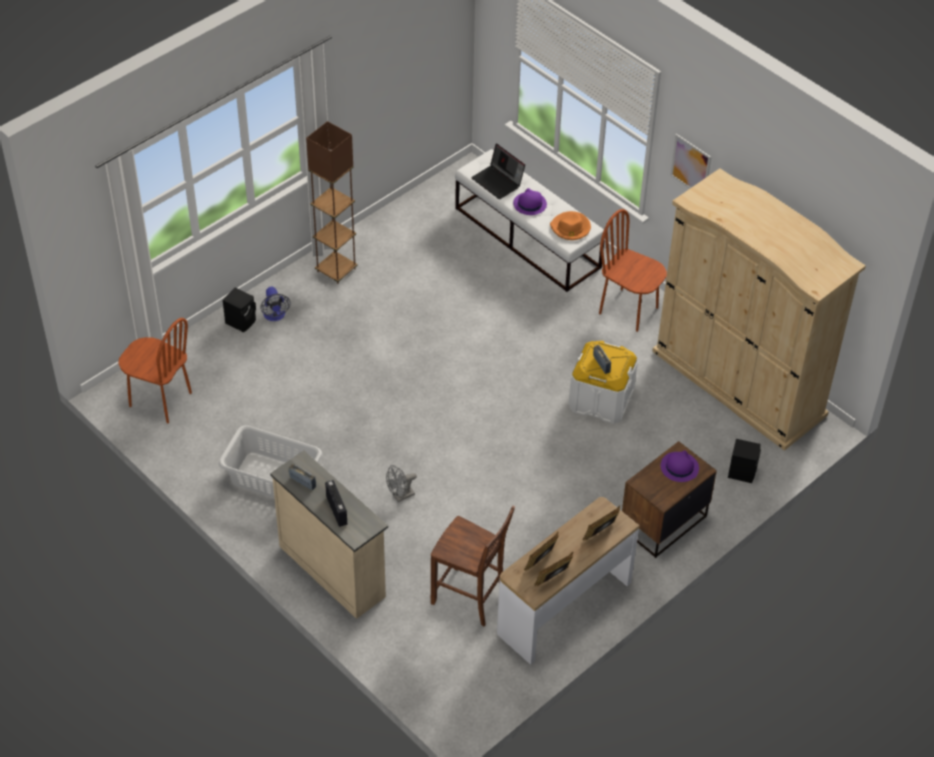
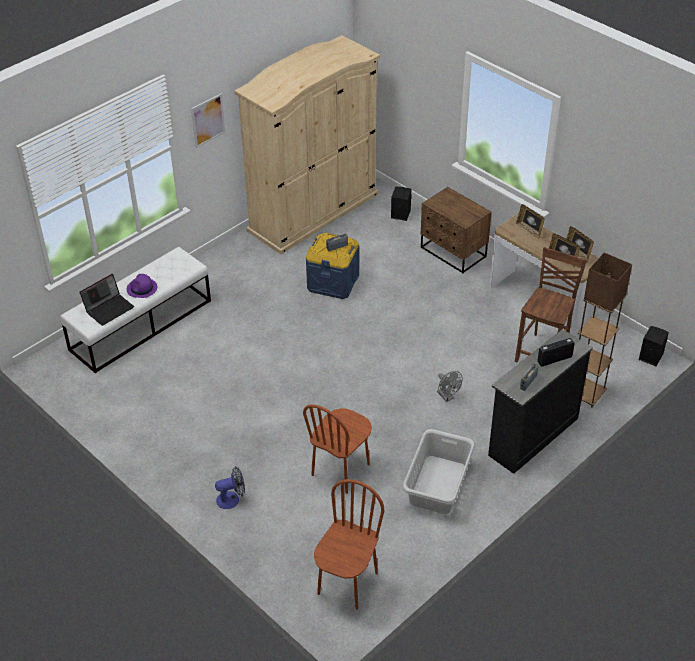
camera: 90 degrees left, 5 degrees down
(241, 321) = (238, 525): black speaker -> black speaker (650, 356)
(333, 570) = (532, 436): beige dresser -> black dresser
(336, 270) = (171, 456): brown floor lamp -> brown floor lamp (586, 394)
(570, 228) = (175, 264): orange hat -> none
(600, 399) = (333, 282): white storage box -> blue storage box
(628, 310) = (234, 266): brown chair -> brown chair (341, 470)
(679, 467) = (447, 203): purple hat -> none

